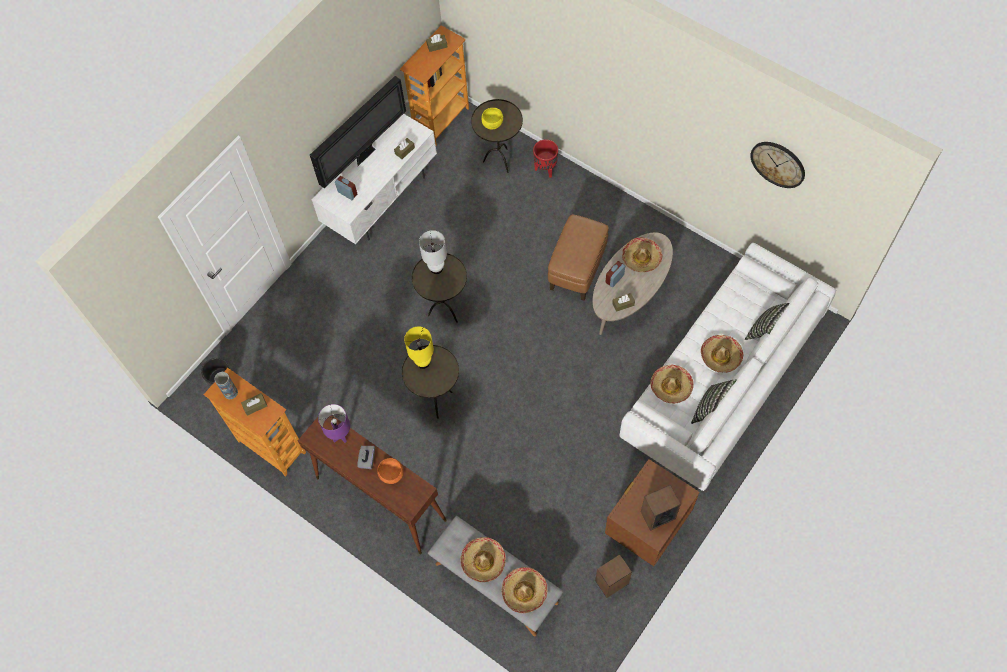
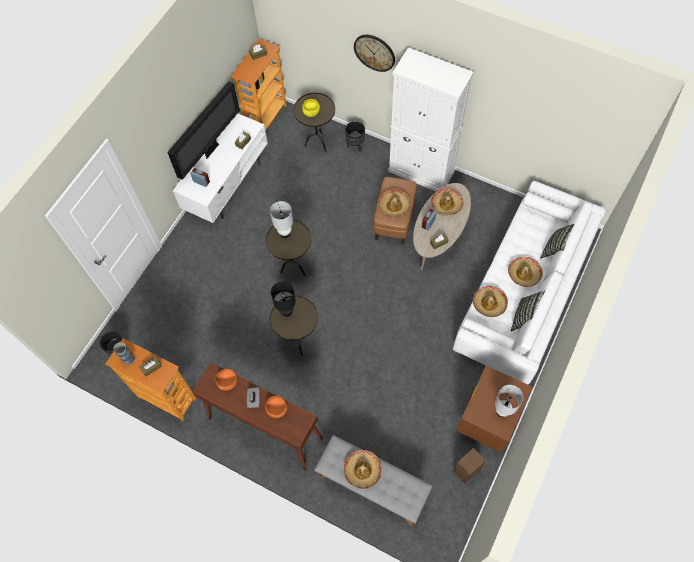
camera: 10 degrees left, 0 degrees up
(341, 436) = (228, 383): purple table lamp -> orange bowl
(423, 362) = (287, 311): yellow table lamp -> black table lamp
(524, 591) = (401, 491): hat -> hat (394, 205)
(545, 170) = (355, 146): red planter -> black planter
(622, 212) = (421, 171): none -> white cabinet
(657, 515) = (502, 411): speaker -> white table lamp
(778, 164) = (556, 111): wall clock -> wall clock (374, 52)

